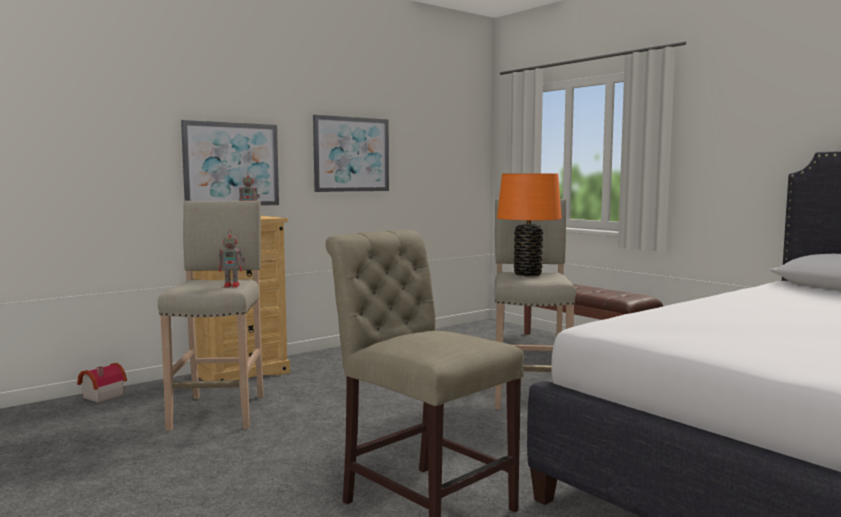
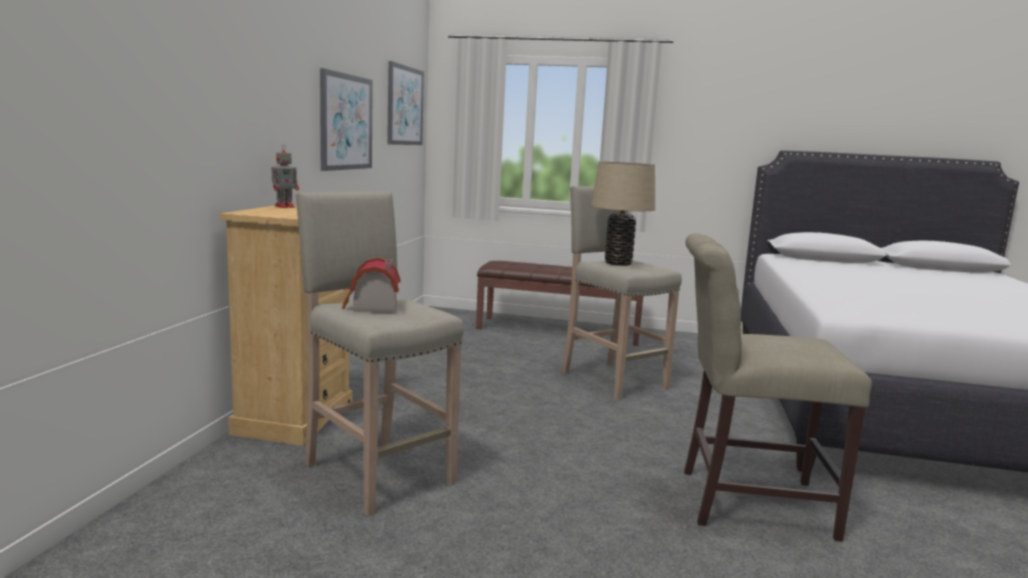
camera: 40 degrees left, 5 degrees up
(100, 396) = (159, 500): toy house -> toy house (371, 307)
(231, 164) = (257, 133): picture -> picture (404, 106)
(232, 286) = (423, 309): toy robot -> none
(527, 274) = (618, 263): orange table lamp -> beige table lamp

